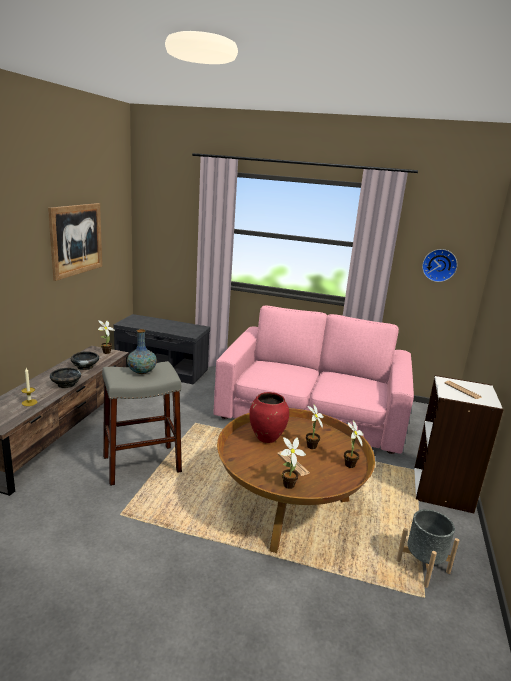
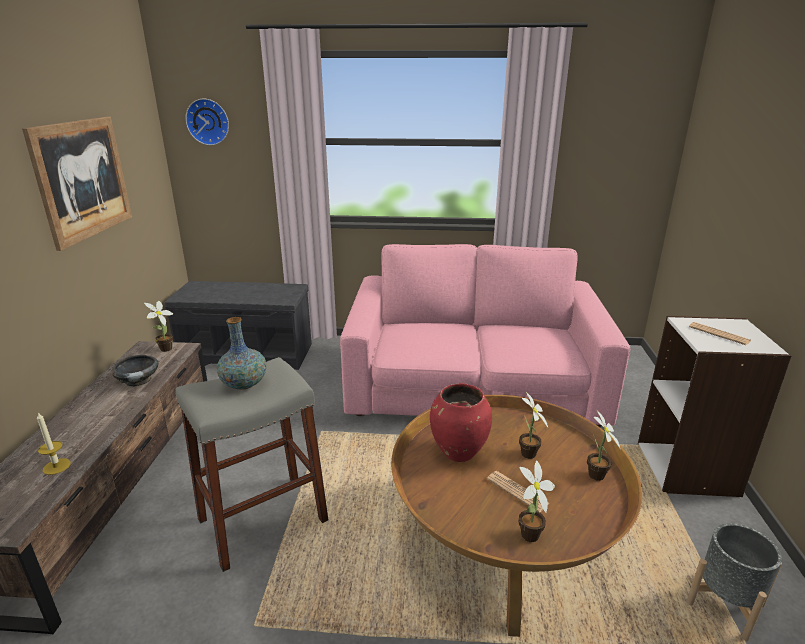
camera: 10 degrees left, 5 degrees up
(66, 384) = (113, 419): black bowl -> none
(439, 265) = (617, 159): wall clock -> wall clock (208, 122)

